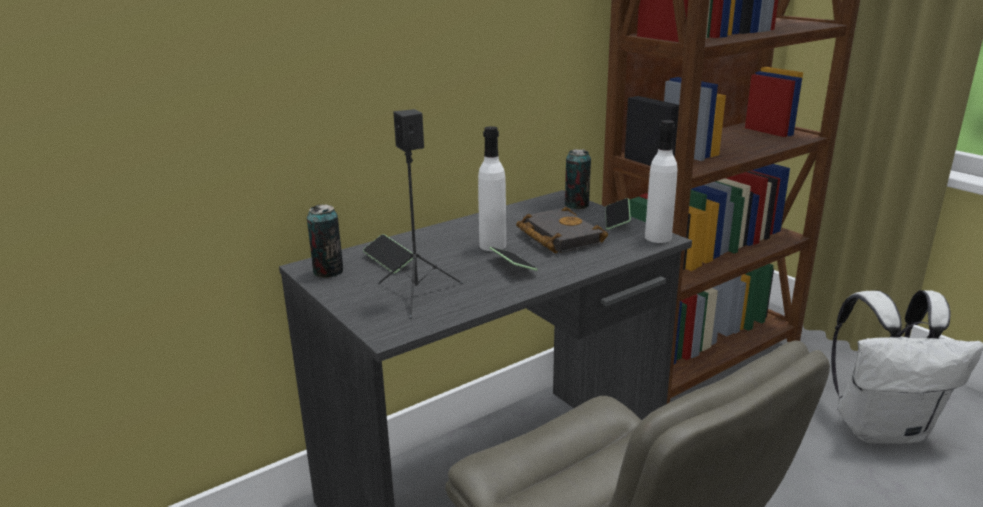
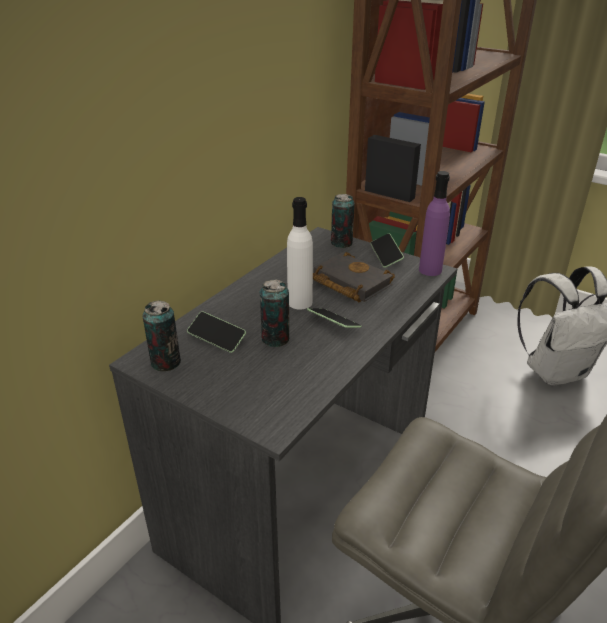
camera: 20 degrees left, 10 degrees up
(417, 294) = (270, 374): black speaker -> none
(444, 269) = (275, 339): none -> can
(658, 237) = (430, 270): white bottle -> purple bottle

